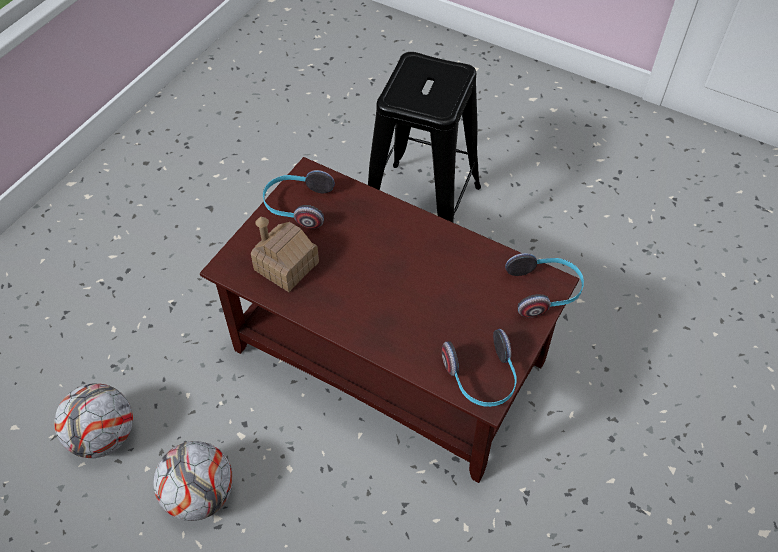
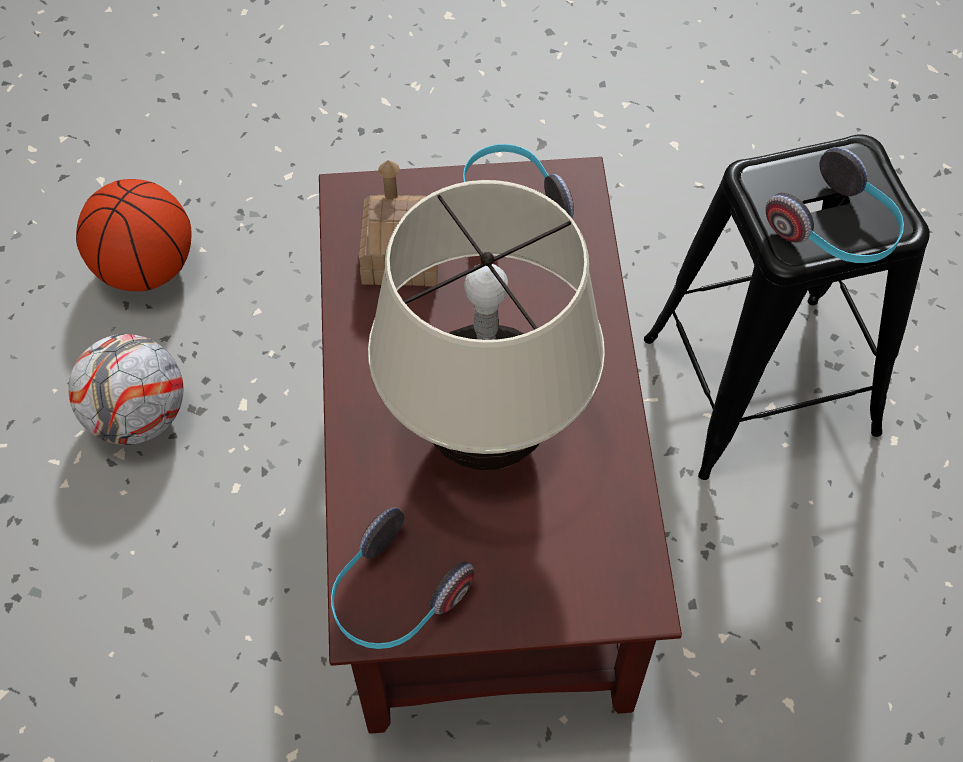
camera: 55 degrees right, 5 degrees up
(104, 436) = (146, 269): football -> basketball
(422, 290) = (487, 436): none -> beige table lamp
(544, 291) = (613, 598): headphones -> headphones (836, 230)

